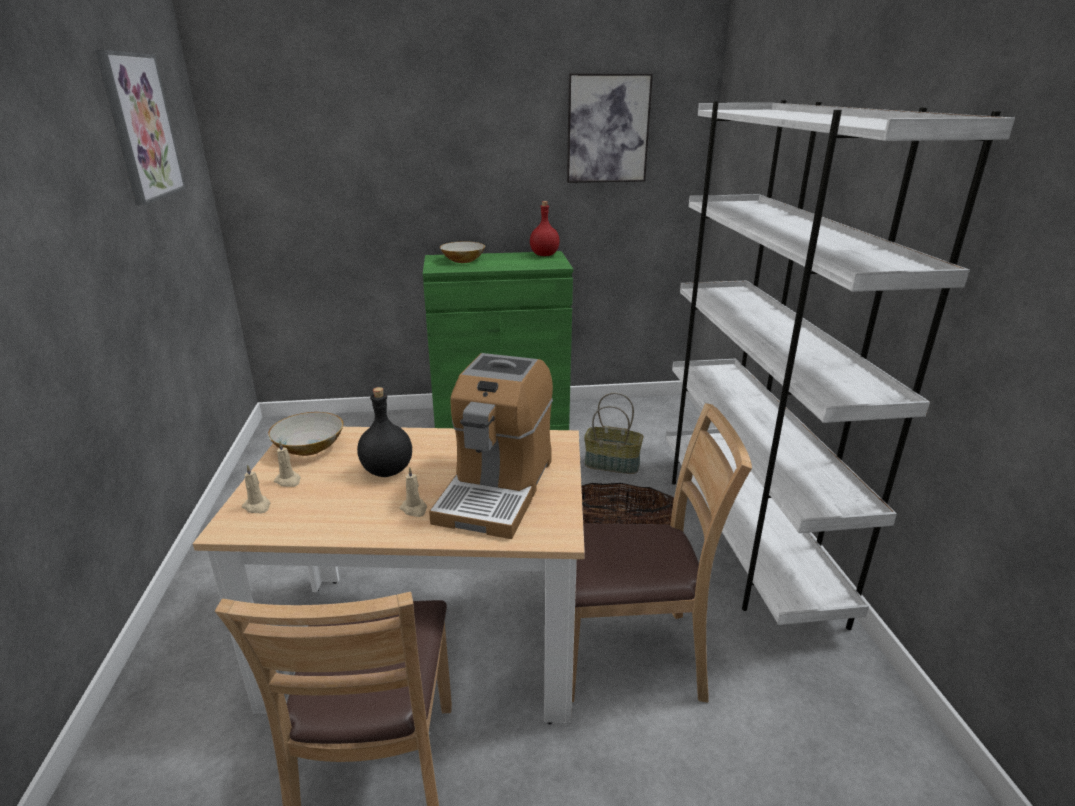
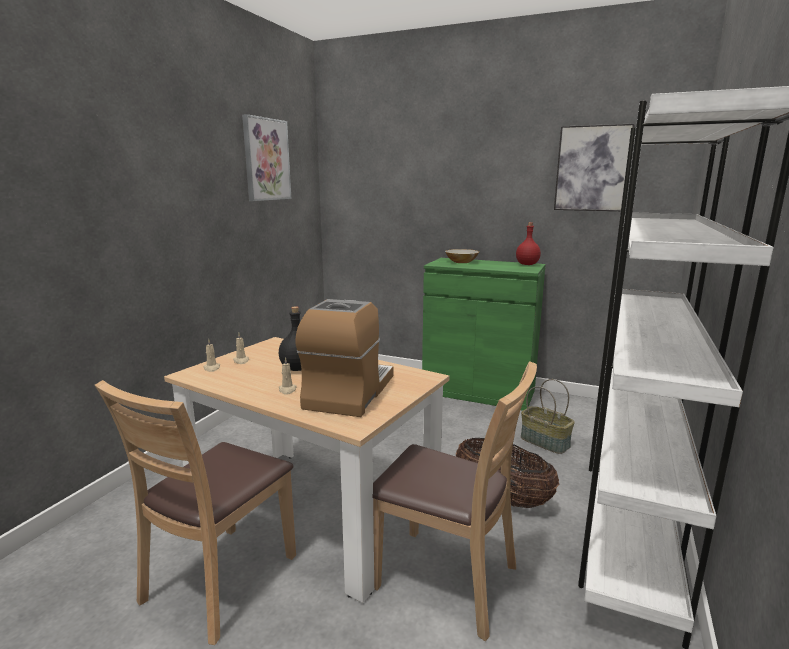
camera: 30 degrees right, 10 degrees down
(308, 447) = (271, 348): bowl -> none
(496, 489) = (349, 392): coffee machine -> coffee machine turned 150 degrees clockwise

